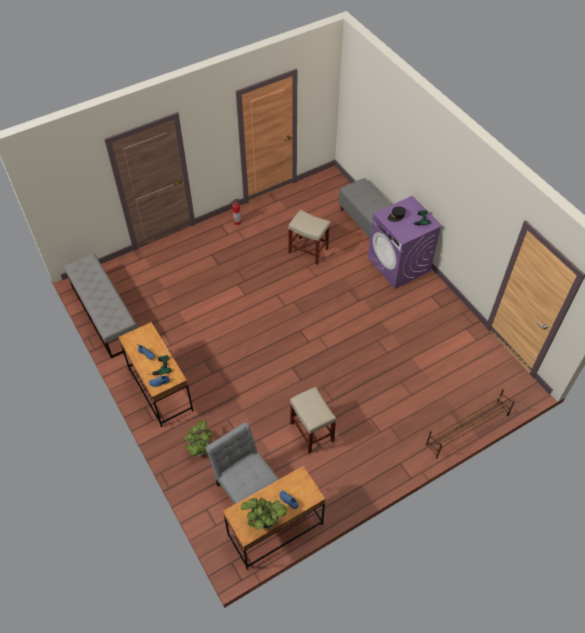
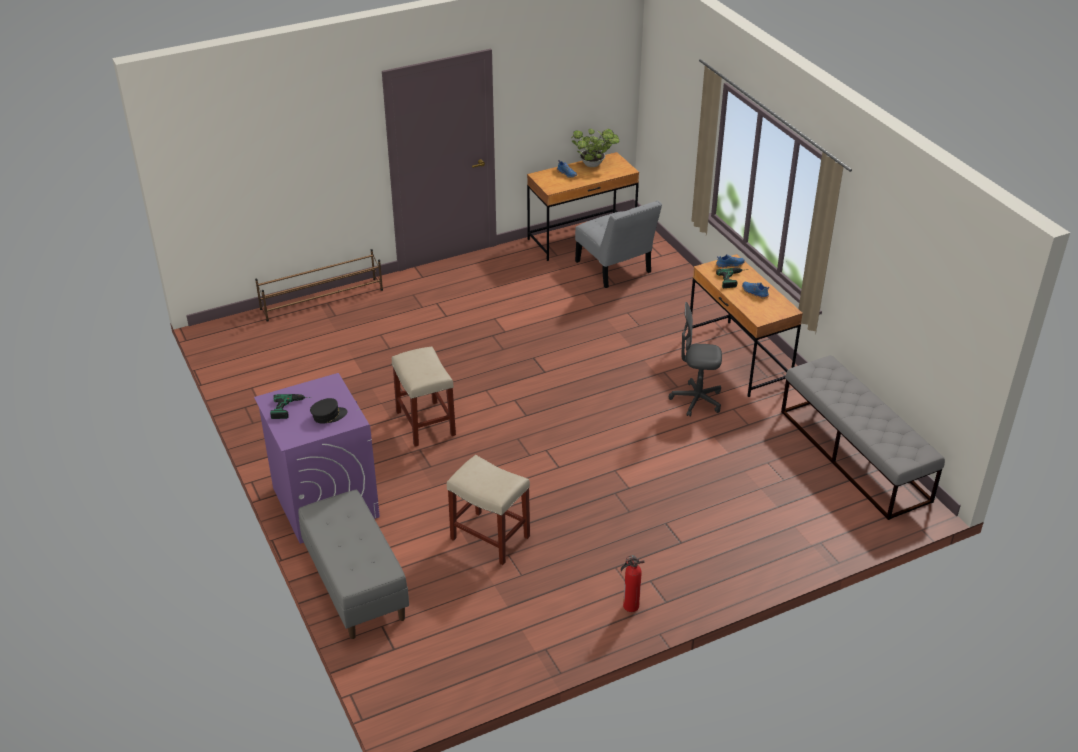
camera: 175 degrees left, 15 degrees down
(193, 349) = (696, 400): none -> grey office chair
(199, 448) = (675, 301): potted plant -> none
(311, 431) = (527, 308): beige stool -> beige stool (426, 424)

